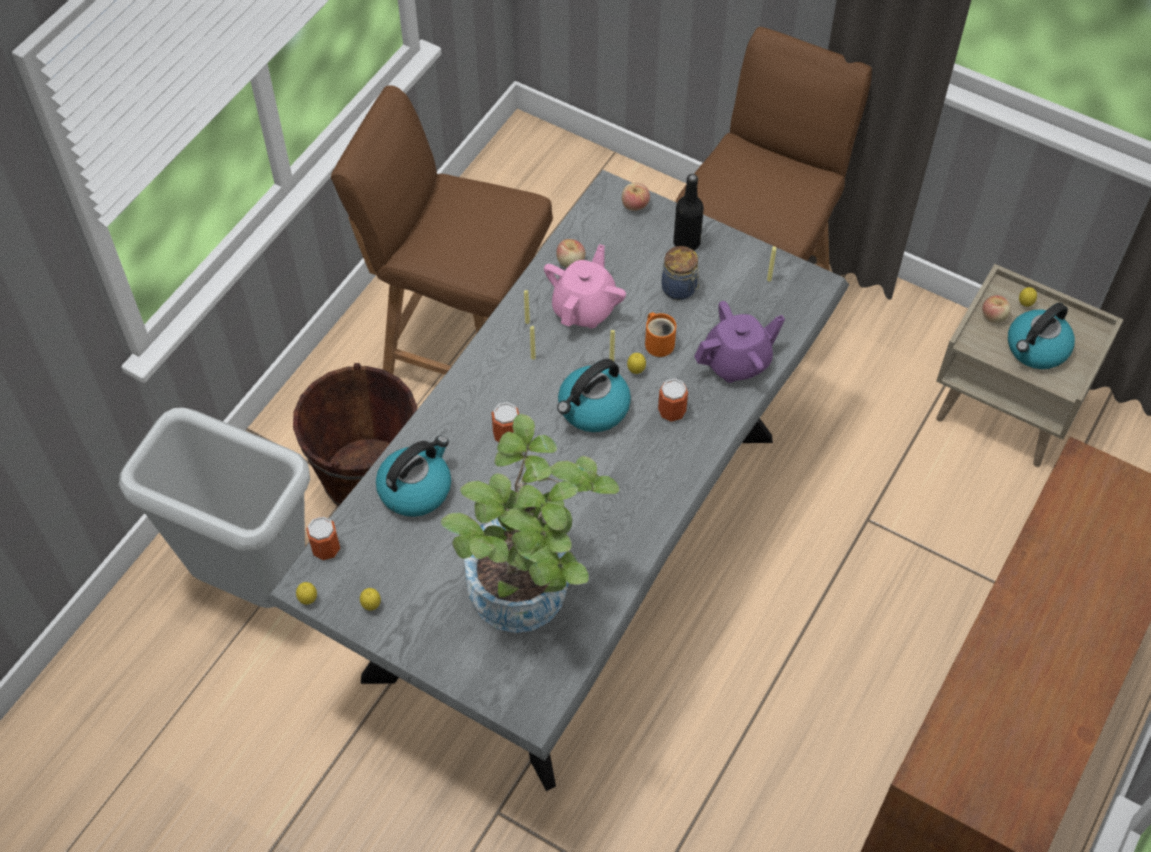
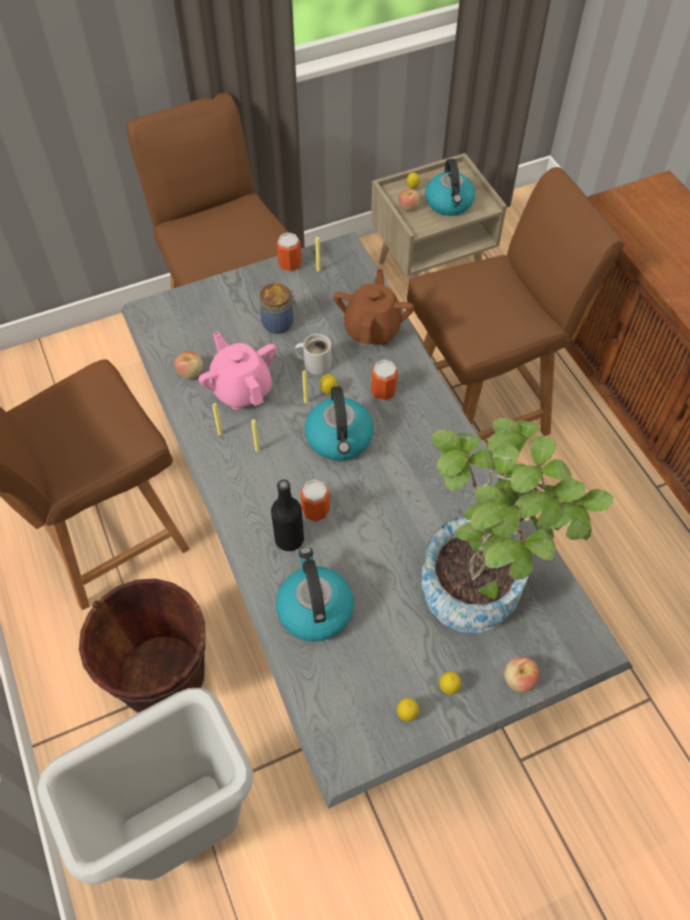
camera: 55 degrees left, 0 degrees up
(308, 600) = (363, 766): lemon -> lemon (448, 688)
(326, 548) = (320, 719): can -> can (290, 264)
(635, 205) = (178, 304): apple -> apple (518, 680)
(659, 342) = (315, 362): orange mug -> white mug
(686, 242) = (242, 295): black bottle -> black bottle (289, 539)
(737, 362) = (372, 329): purple teapot -> brown teapot
(861, 563) = (480, 411): none -> brown chair

